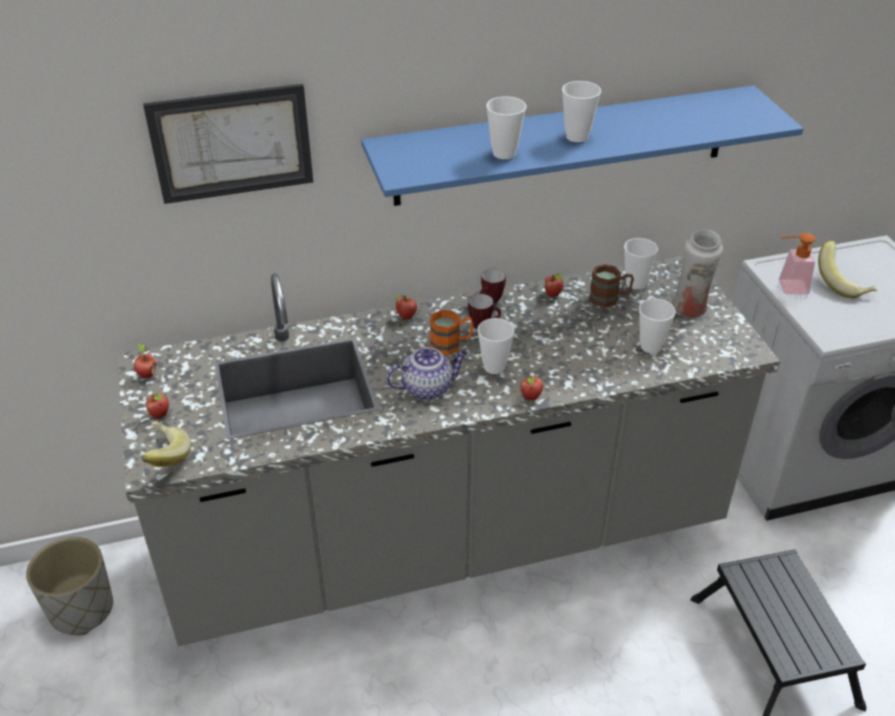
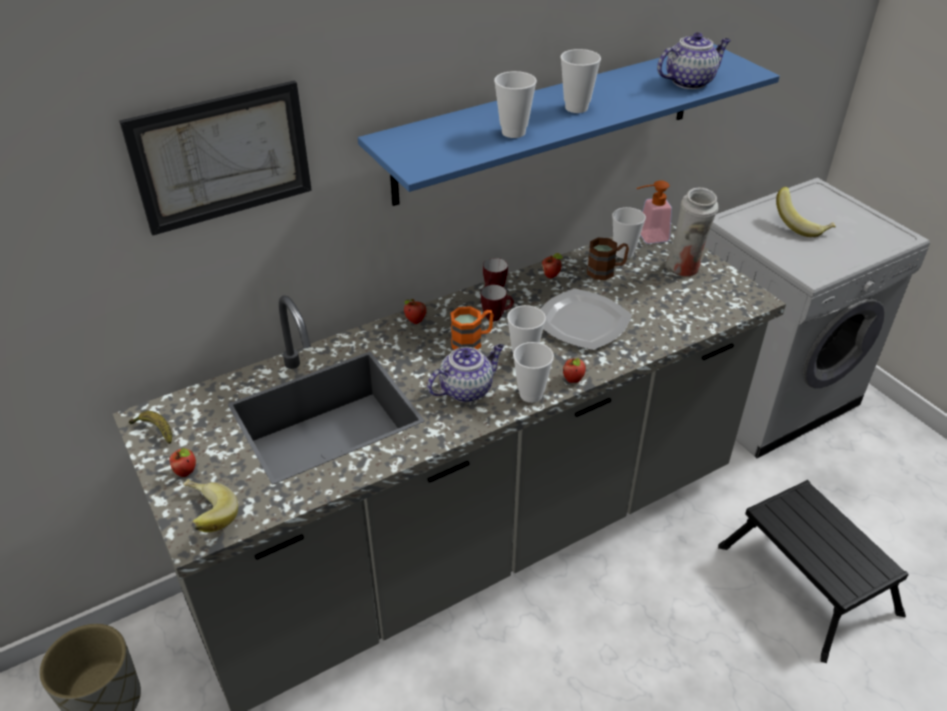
camera: 15 degrees left, 0 degrees up
(147, 374) = (155, 430): apple -> banana
(564, 343) = (582, 321): none -> plate
(650, 346) = (664, 310): cup -> cup (531, 394)
(705, 123) = (690, 82): none -> teapot
(787, 287) = (755, 236): soap dispenser -> soap dispenser (647, 237)

